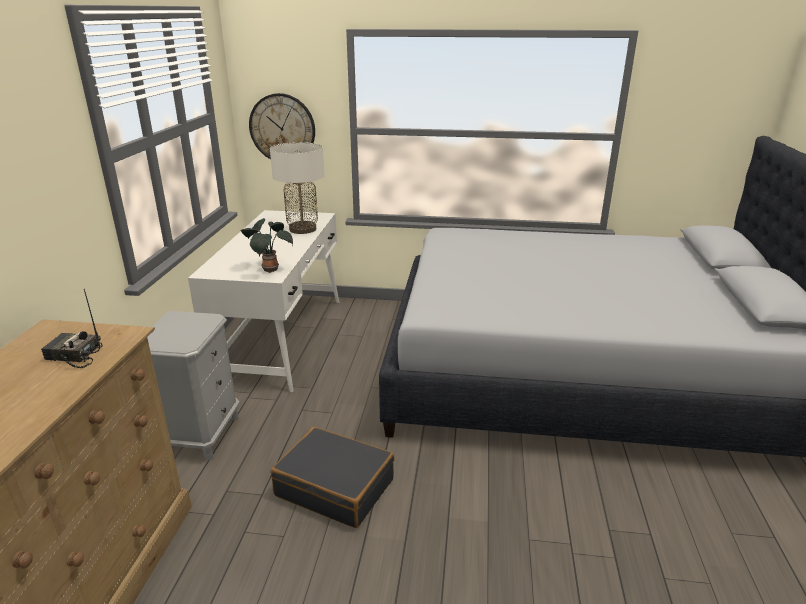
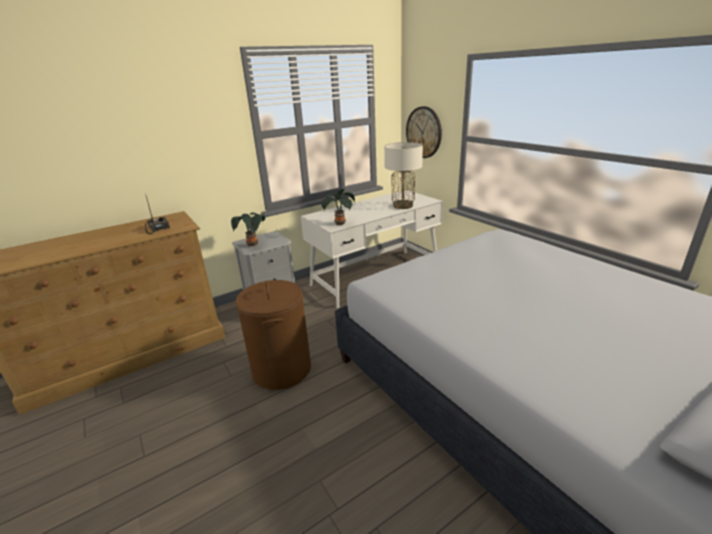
camera: 50 degrees right, 0 degrees up
(177, 340) = (253, 245): none -> potted plant
(335, 487) = (281, 369): black suitcase -> brown laundry basket

